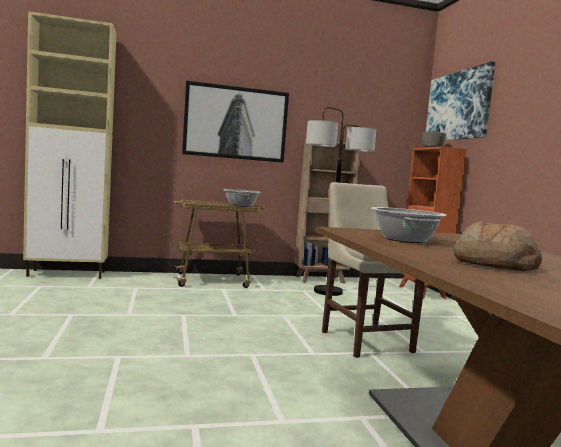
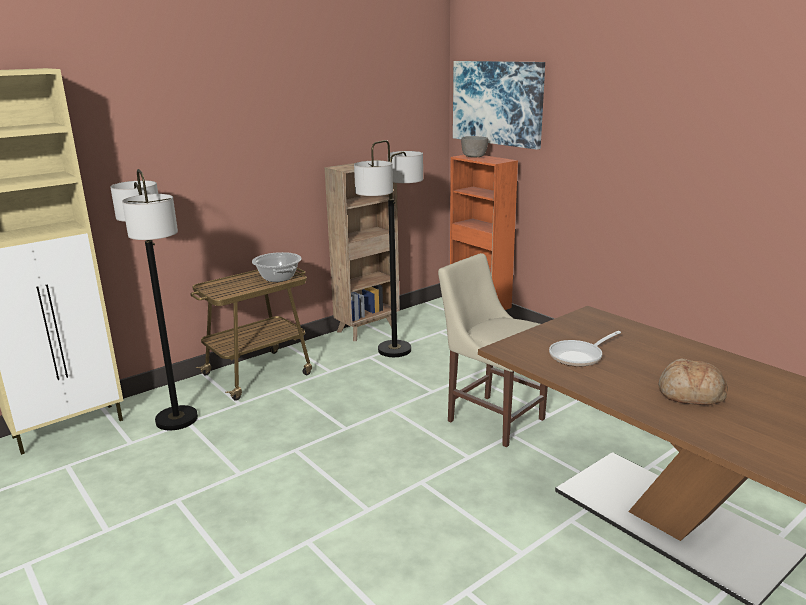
camera: 25 degrees left, 15 degrees up
(131, 285) = (177, 419): none -> floor lamp
(236, 123) = (238, 164): picture -> none
(405, 240) = (579, 356): cooking pot -> frying pan

